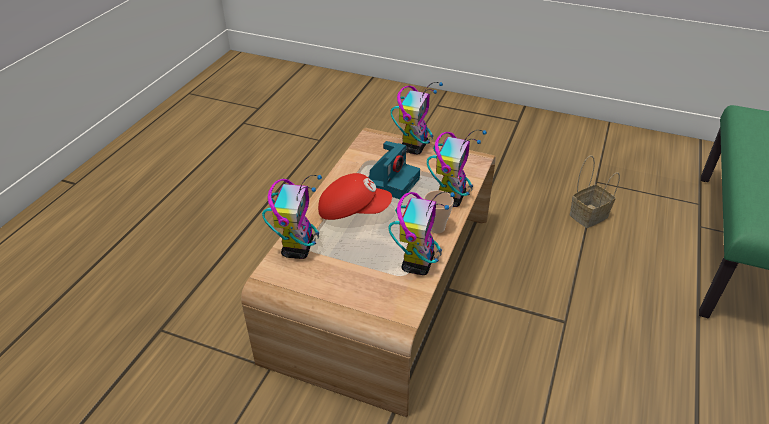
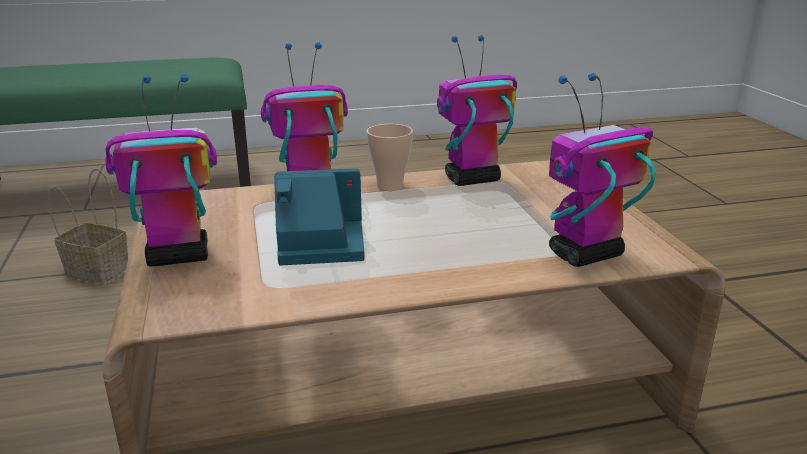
camera: 125 degrees left, 15 degrees down
(353, 210) = (436, 246): red cap -> none

